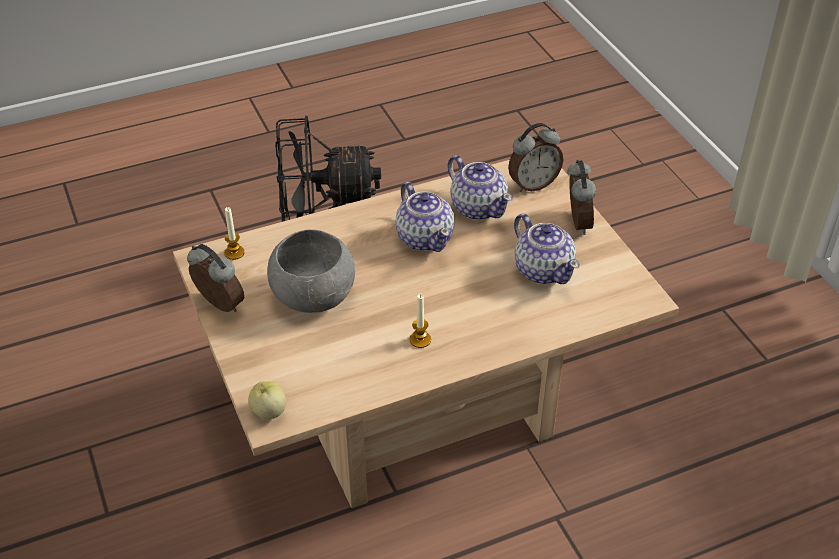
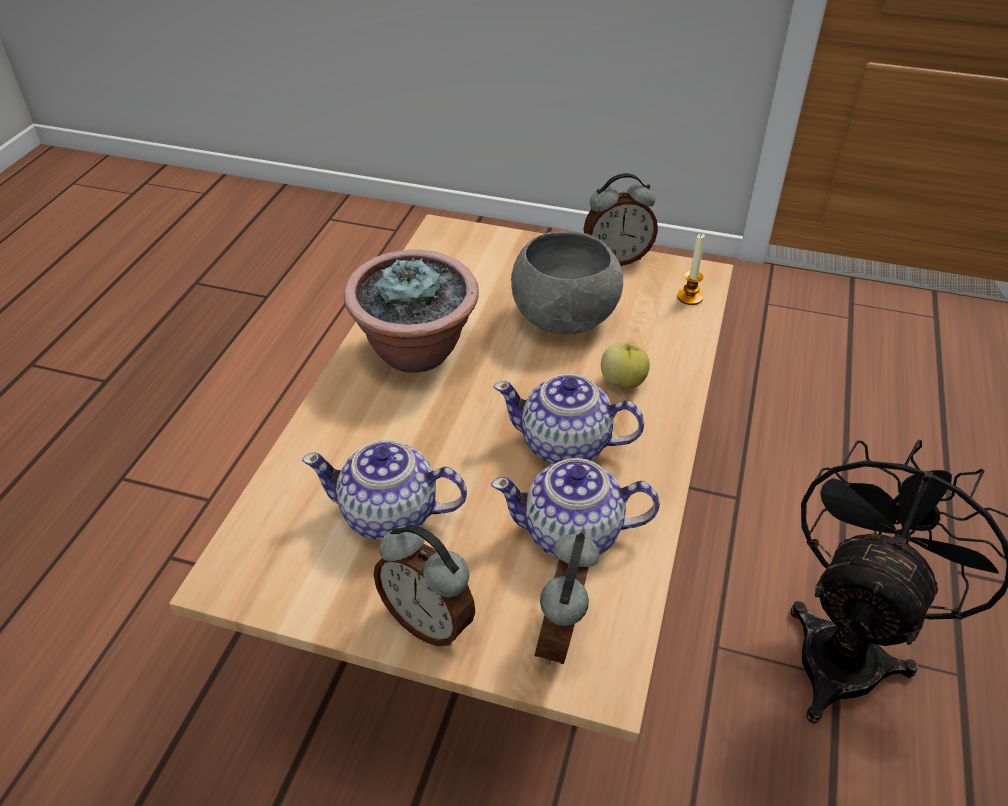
camera: 130 degrees right, 0 degrees up
(268, 411) = (452, 233): apple -> apple (623, 381)
(420, 340) = (417, 352): candle -> potted plant

